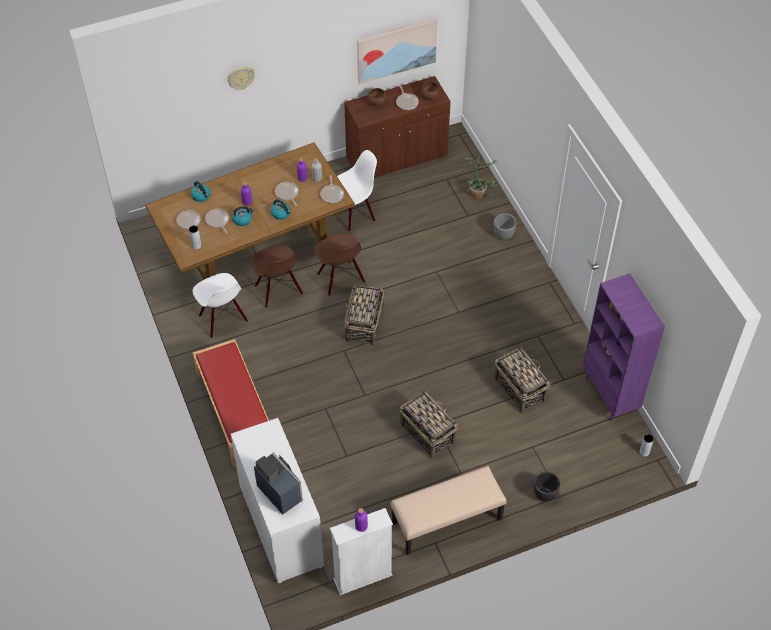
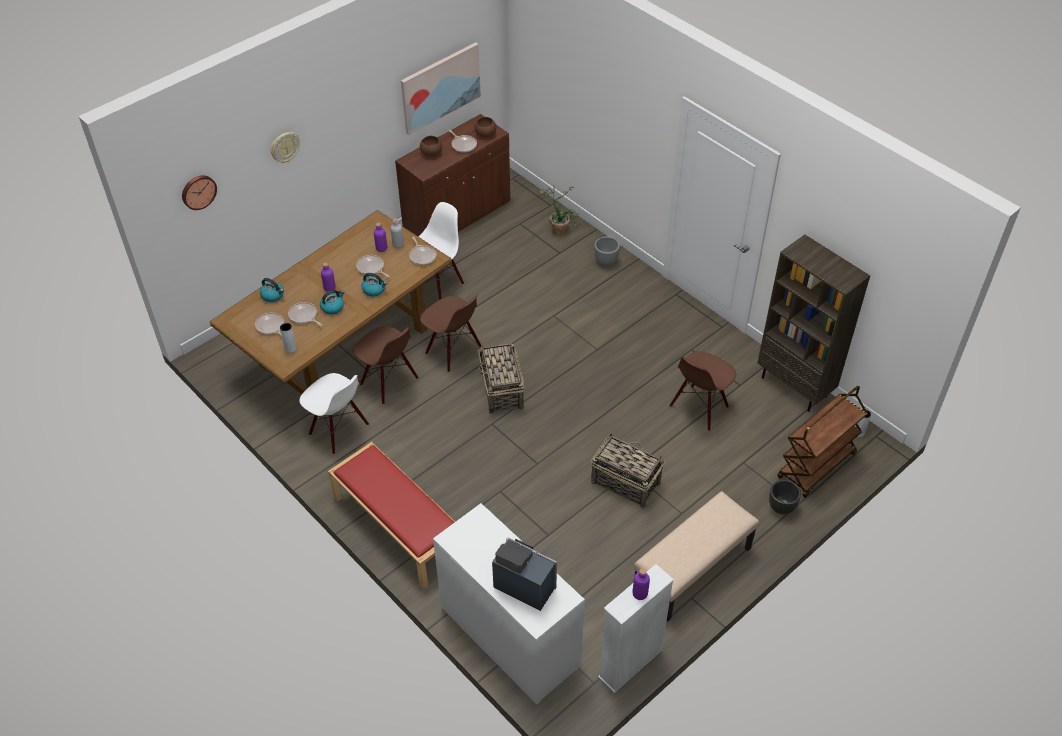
camera: 20 degrees left, 5 degrees down
(159, 100) = (198, 191): none -> wall clock
(519, 388) = (699, 407): basket -> brown chair
(592, 469) = (816, 466): none -> brown cart
(610, 395) = (795, 387): purple bookcase -> brown bookcase

